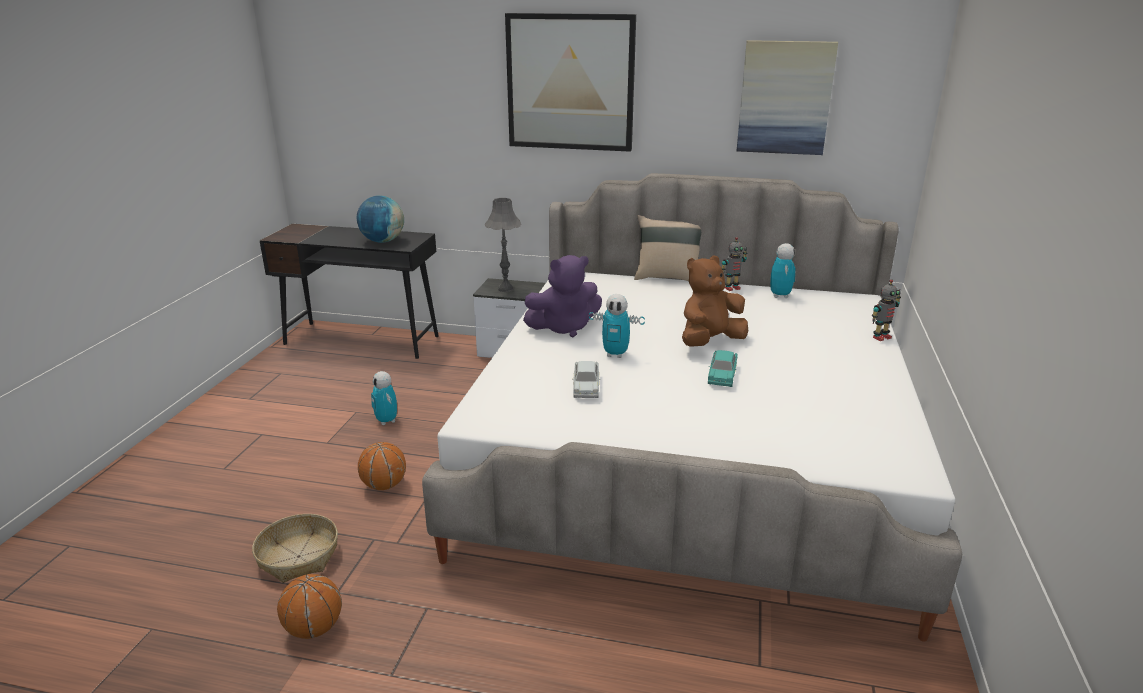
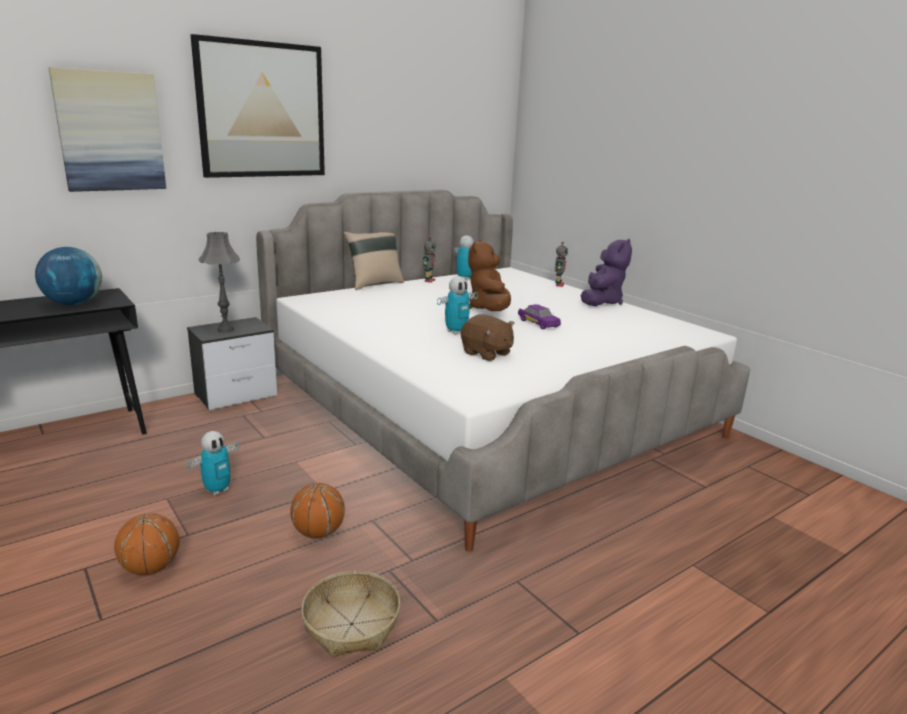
camera: 50 degrees left, 5 degrees down
(314, 629) = (473, 654): basketball -> basketball (151, 568)
(386, 421) = (217, 490): toy robot -> toy robot turned 60 degrees counterclockwise
(564, 328) = (383, 328): purple plush toy -> purple plush toy (601, 302)
(586, 387) = (486, 353): white toy car -> brown plush toy
(722, 375) = (538, 323): turquoise toy car -> purple toy car
(785, 98) = (431, 124): picture -> picture (110, 131)

